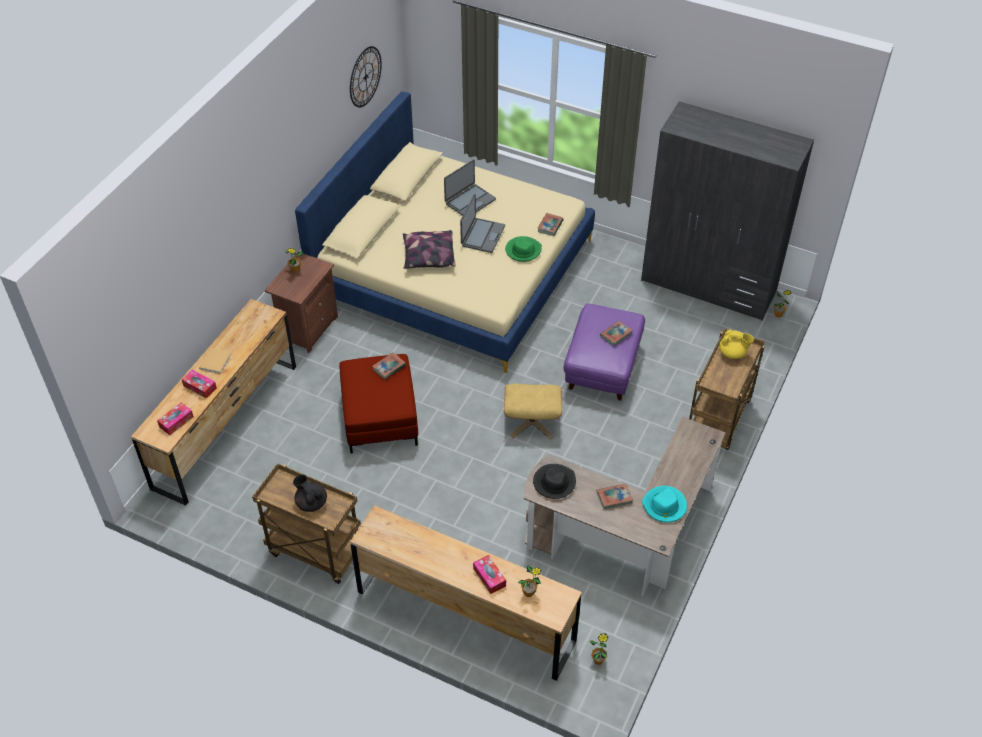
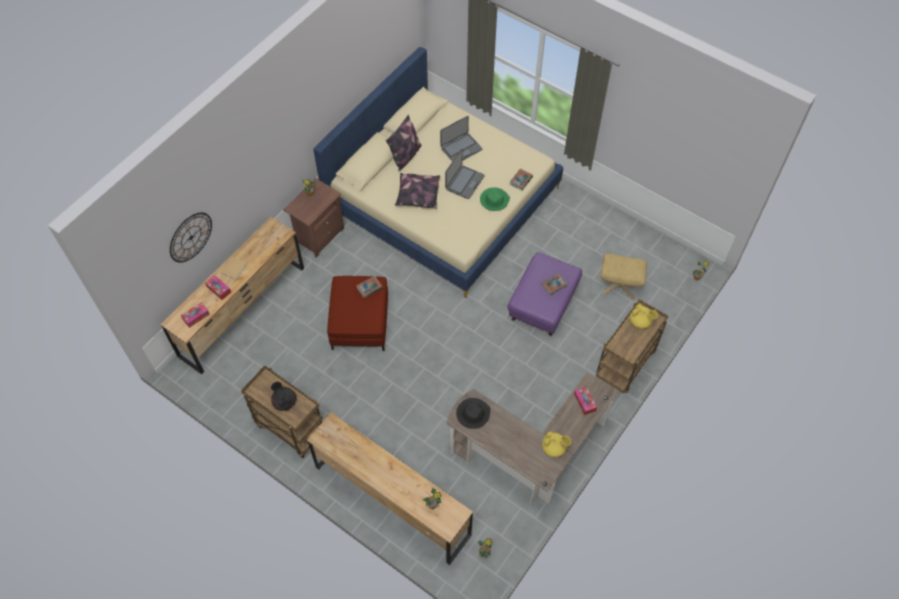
camera: 10 degrees right, 10 degrees up
(365, 77) = (386, 39): wall clock -> wall clock (191, 237)
(404, 217) = (405, 156): none -> pillow
(489, 577) = (405, 487): tissue box -> tissue box (584, 402)
(532, 422) = (476, 344): beige ottoman -> beige ottoman (619, 283)
(614, 497) = (517, 434): book -> none
(664, 506) = (554, 448): turquoise hat -> yellow teapot
(708, 285) = (646, 243): grey wardrobe -> none

